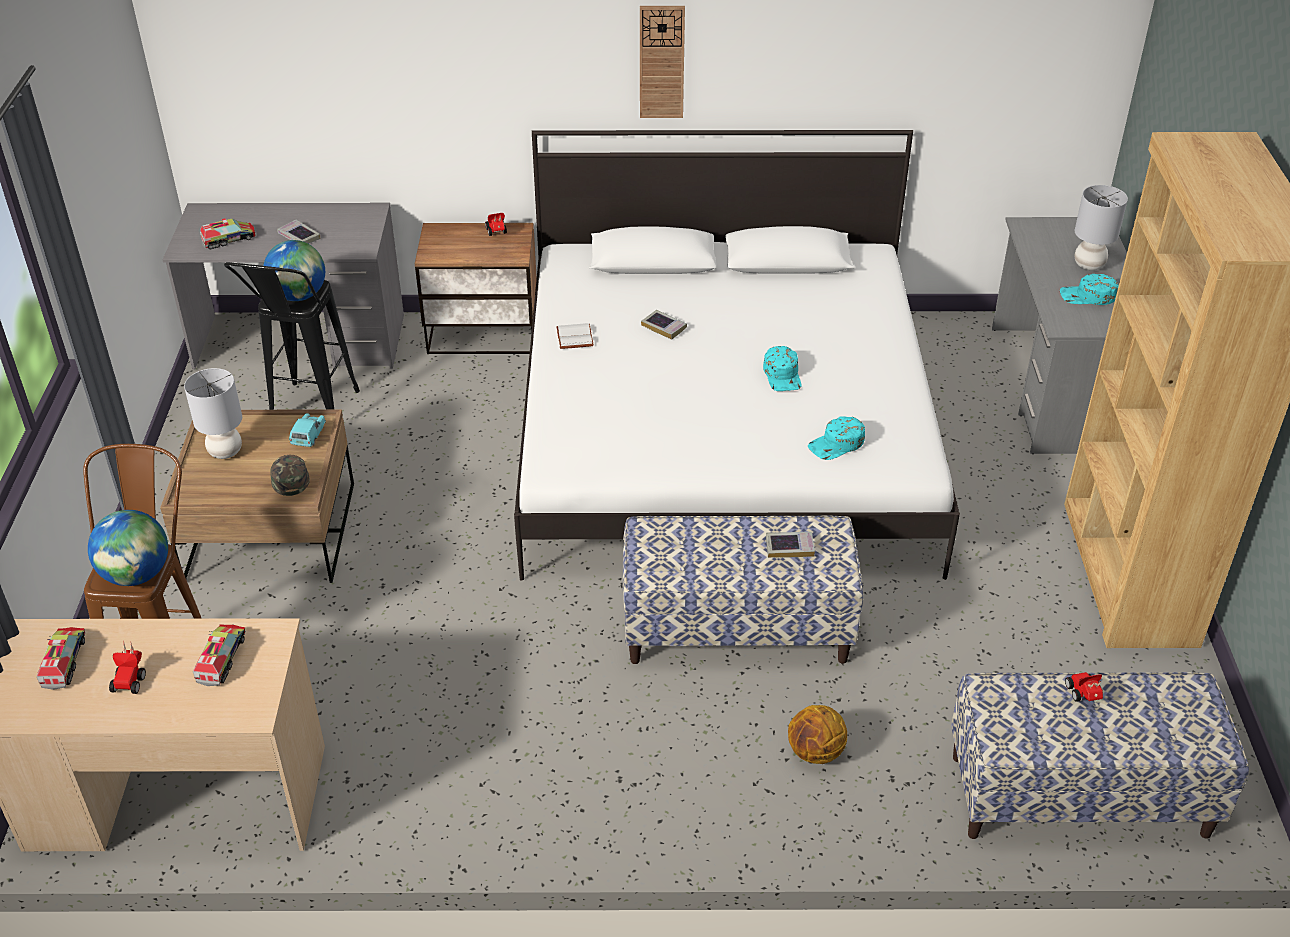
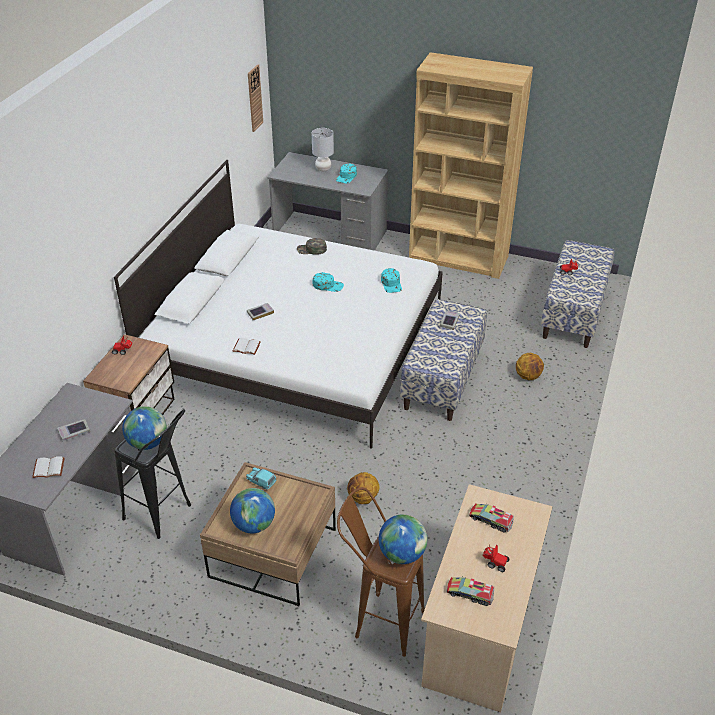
camera: 70 degrees left, 0 degrees up
(226, 452) = (254, 524): grey table lamp -> globe
(229, 239) = (48, 469): toy truck -> white book
(289, 477) = (296, 497): green cap -> green cap (311, 250)
(406, 597) = (363, 498): none -> basketball
(661, 62) = (146, 193): wall clock -> wall clock (254, 98)

